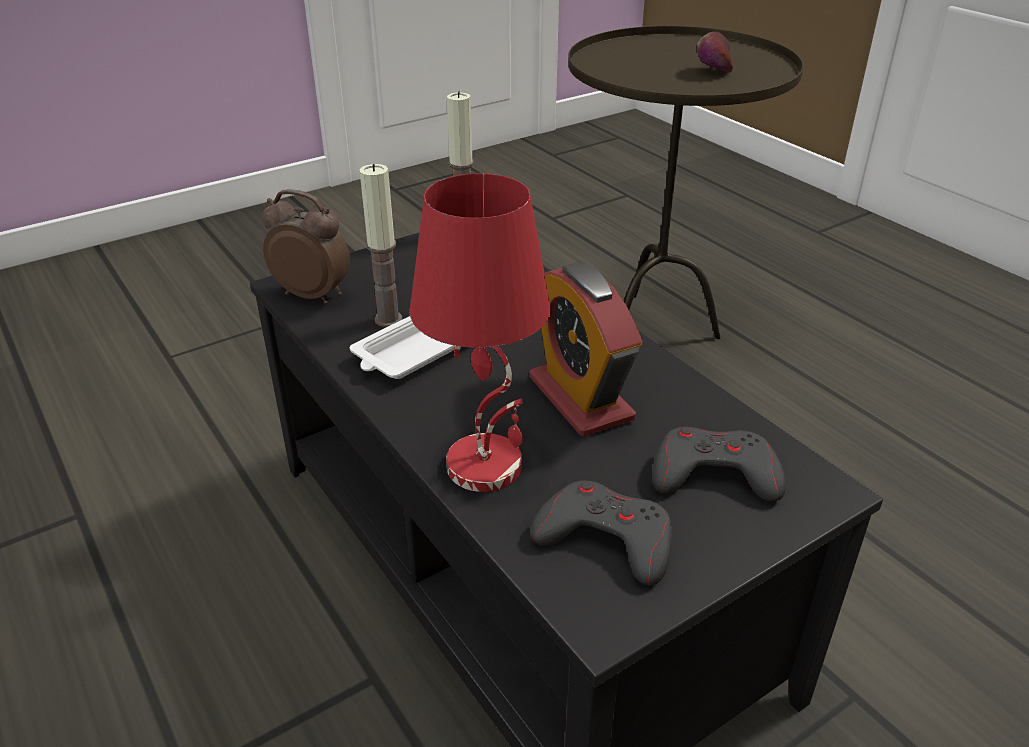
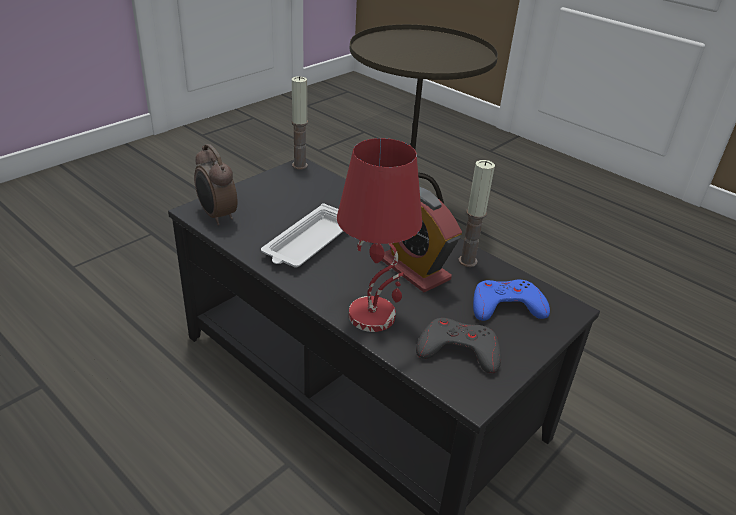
camera: 15 degrees left, 0 degrees up
(313, 294) = (217, 216): alarm clock -> alarm clock turned 135 degrees counterclockwise
(388, 319) = (274, 229): candle -> candle (467, 261)
(713, 71) = (443, 56): apple -> none
(714, 474) = (506, 306): grey game controller -> blue game controller

